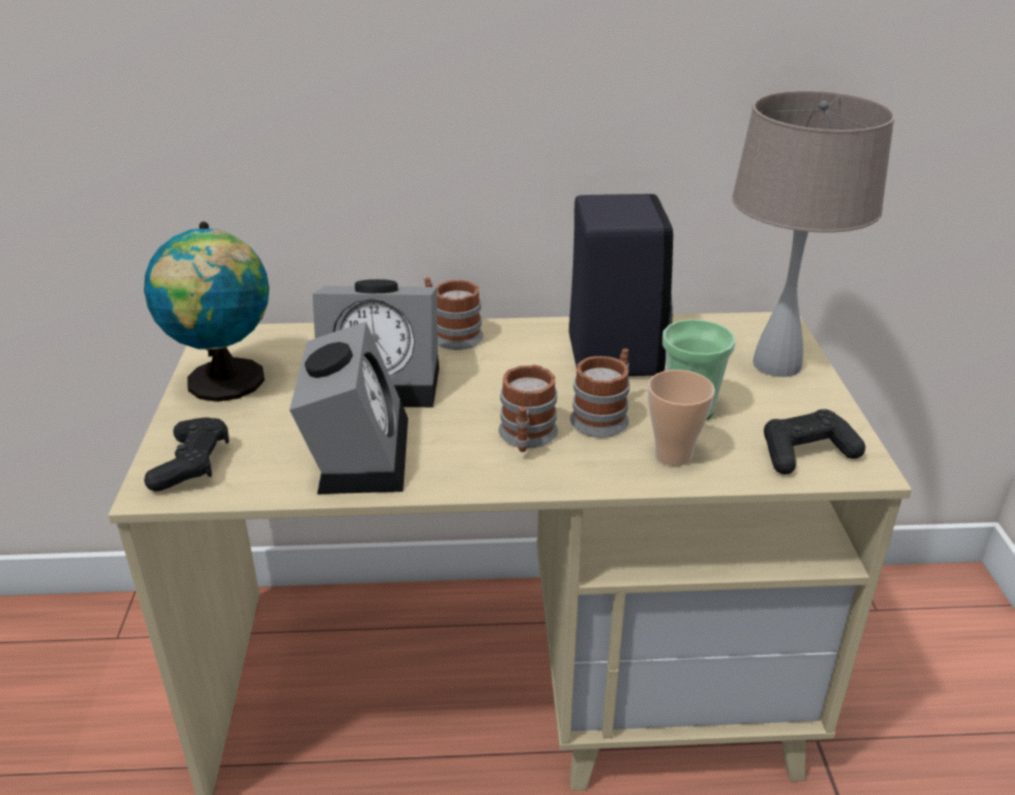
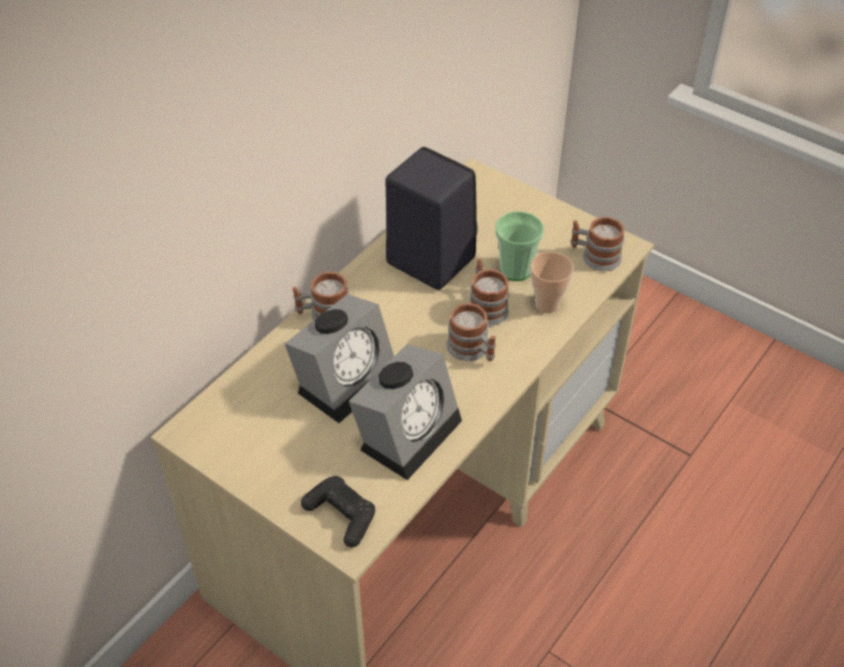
camera: 50 degrees left, 15 degrees up
(225, 384) = (258, 456): globe -> none
(357, 451) = (409, 430): alarm clock -> alarm clock turned 90 degrees clockwise
(776, 365) = (512, 207): beige table lamp -> none
(806, 453) = (594, 256): black game controller -> mug

